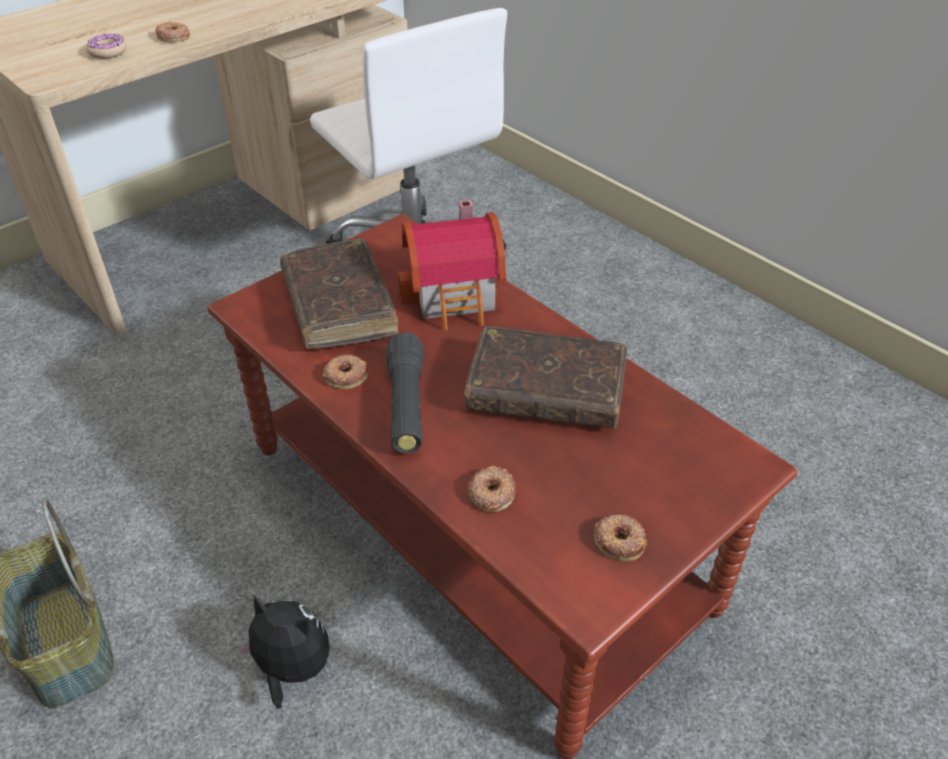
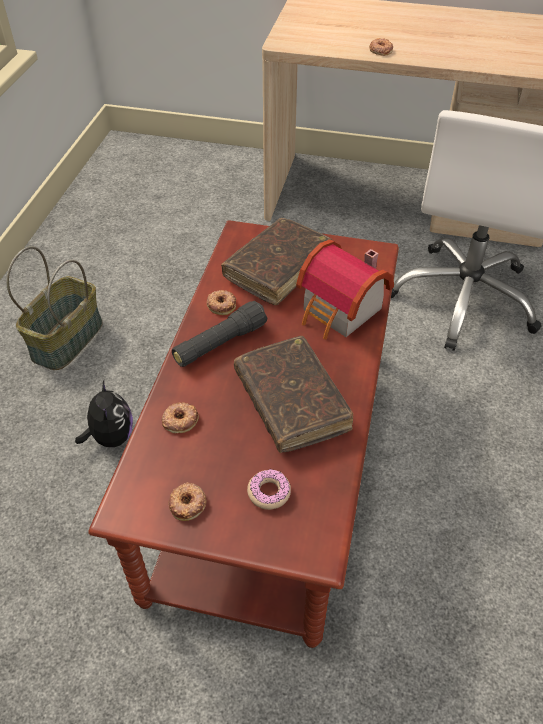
camera: 55 degrees right, 5 degrees up
(108, 52) = (334, 42): donut -> donut (269, 492)

